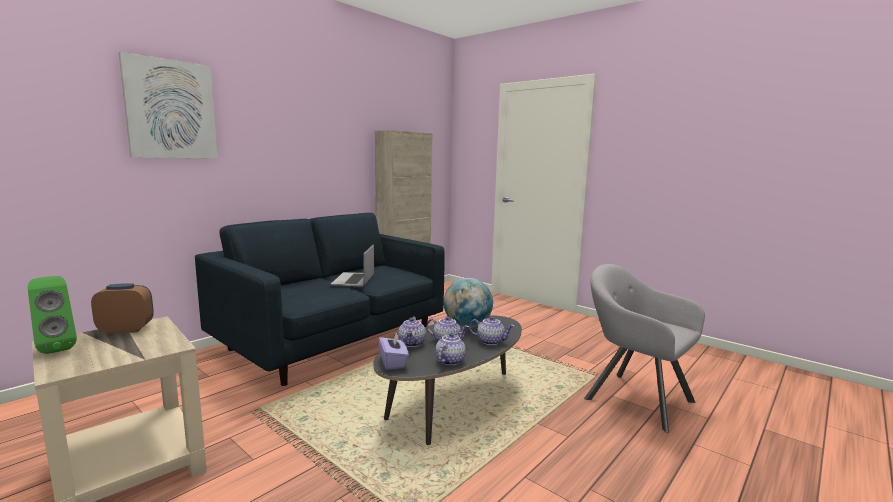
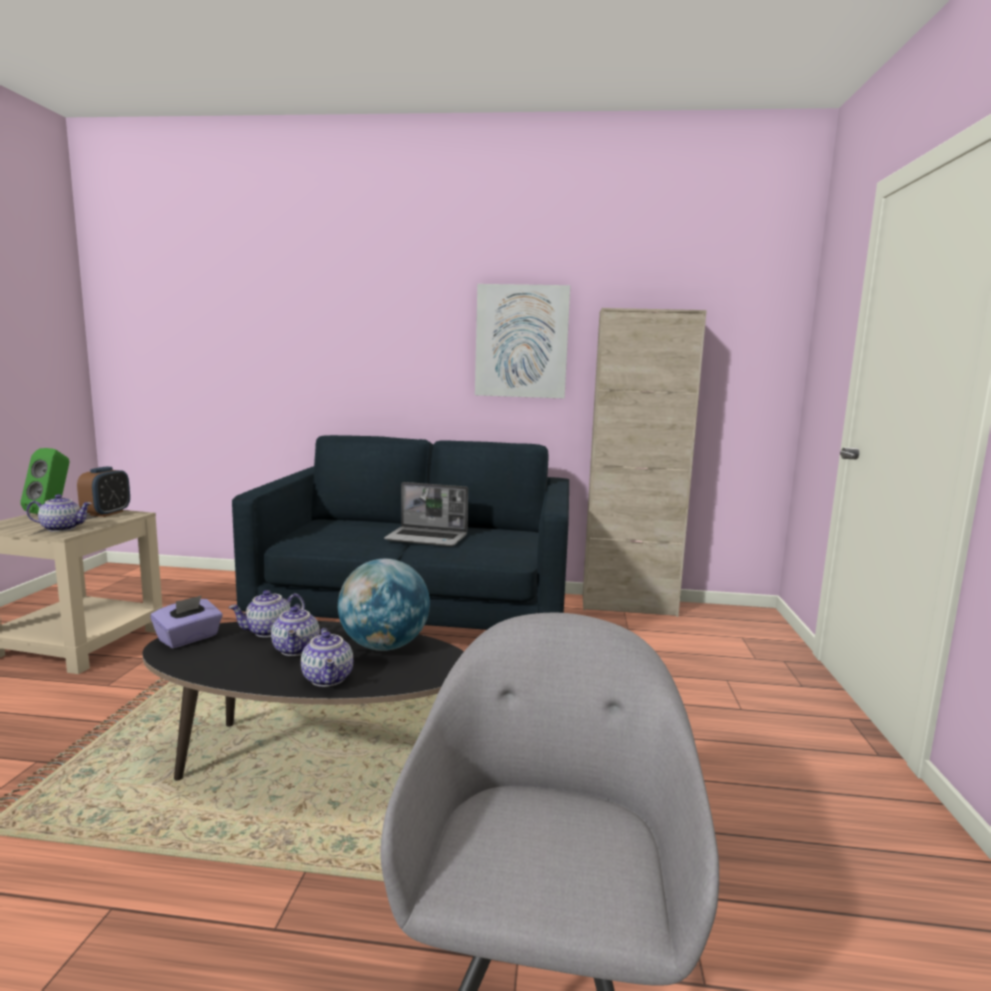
camera: 55 degrees right, 0 degrees up
(126, 330) = (106, 513): alarm clock -> alarm clock turned 60 degrees clockwise
(171, 109) = (305, 300): picture -> picture (521, 341)
(354, 281) = (427, 538): laptop -> laptop turned 135 degrees counterclockwise
(449, 361) = (218, 669): teapot -> teapot (62, 528)

